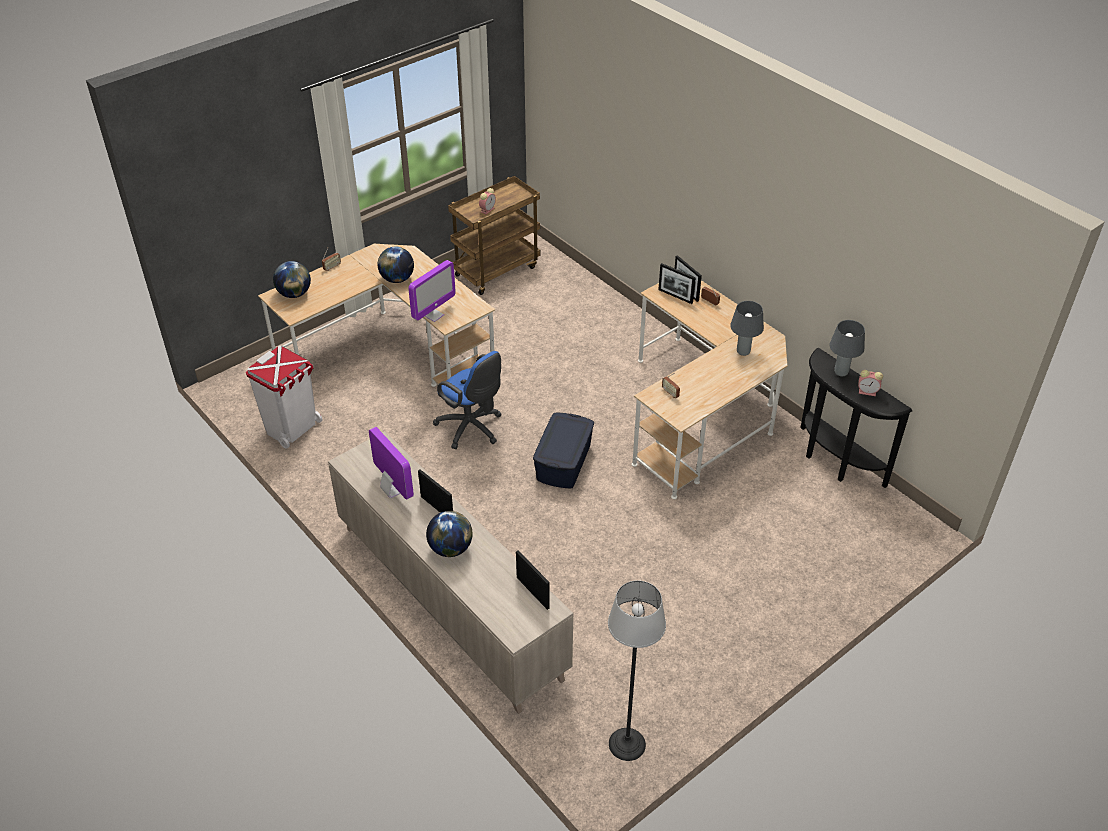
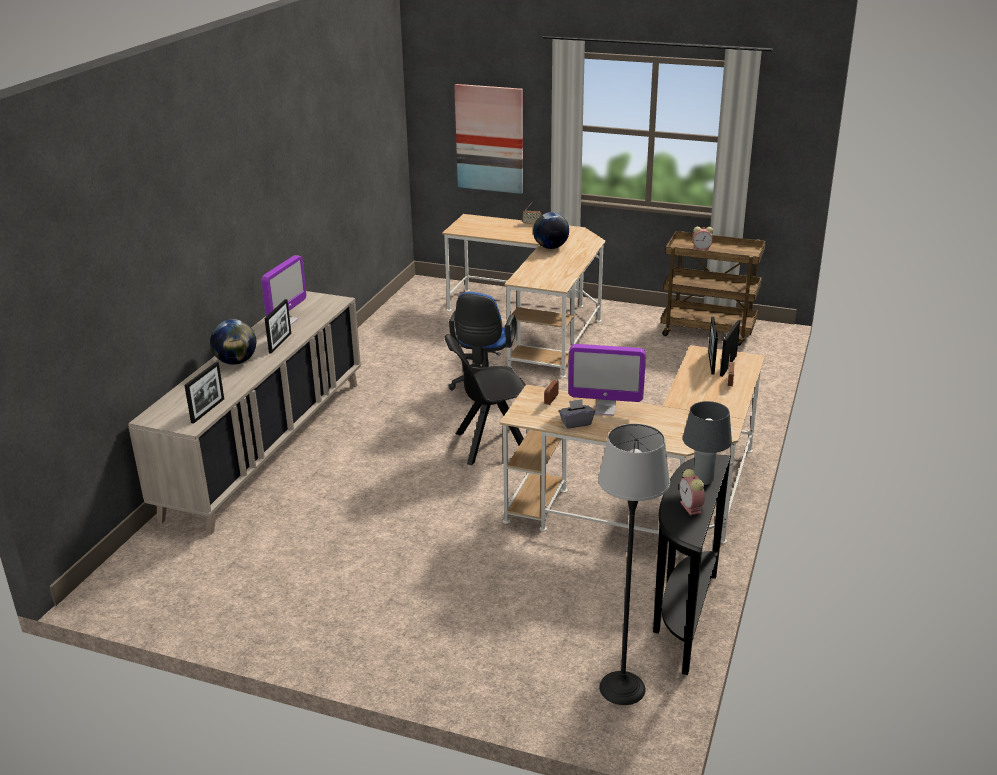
camera: 60 degrees right, 15 degrees down
(254, 210) = (490, 138): none -> picture
(292, 429) = (401, 320): white trash can -> none
(294, 294) = (481, 223): globe -> none
(433, 315) = (523, 272): monitor -> monitor (605, 410)
(563, 462) = (490, 445): blue storage box -> black chair
(627, 744) = (151, 595): floor lamp -> floor lamp (622, 688)
(711, 395) = (576, 423): none -> grey tissue box
(742, 352) = (672, 422): grey table lamp -> none

